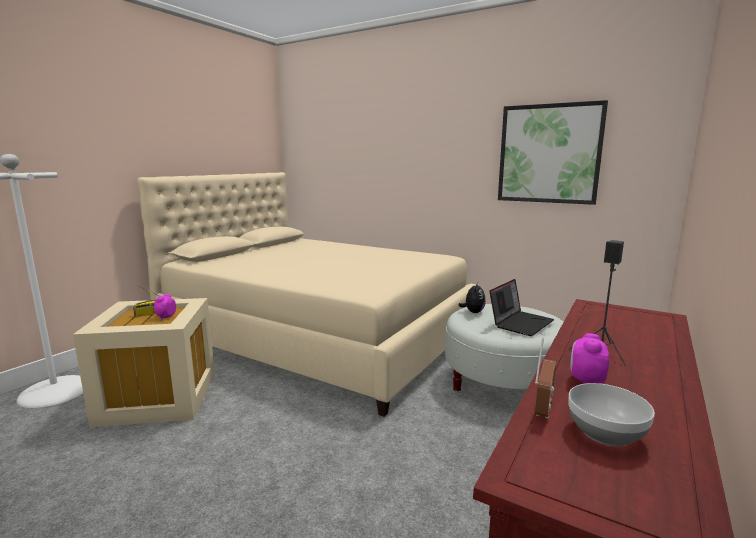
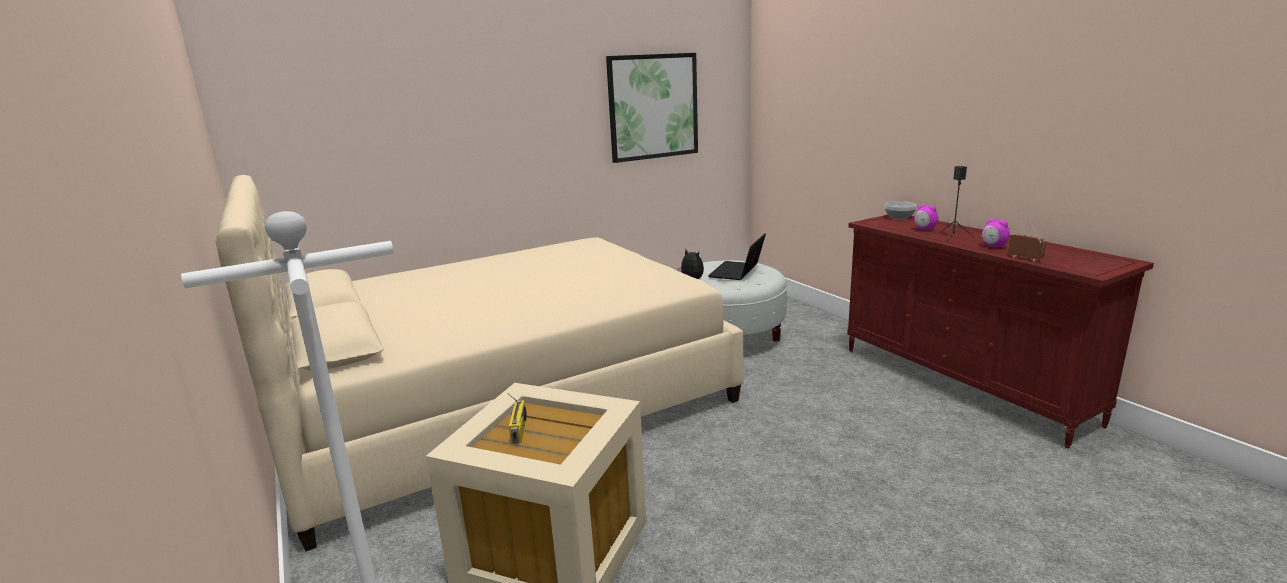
camera: 60 degrees left, 5 degrees up
(166, 317) = (551, 419): alarm clock -> alarm clock (925, 229)
(520, 323) = (737, 272): laptop -> laptop turned 135 degrees counterclockwise
(606, 432) = (1051, 254): bowl -> bowl (899, 217)

